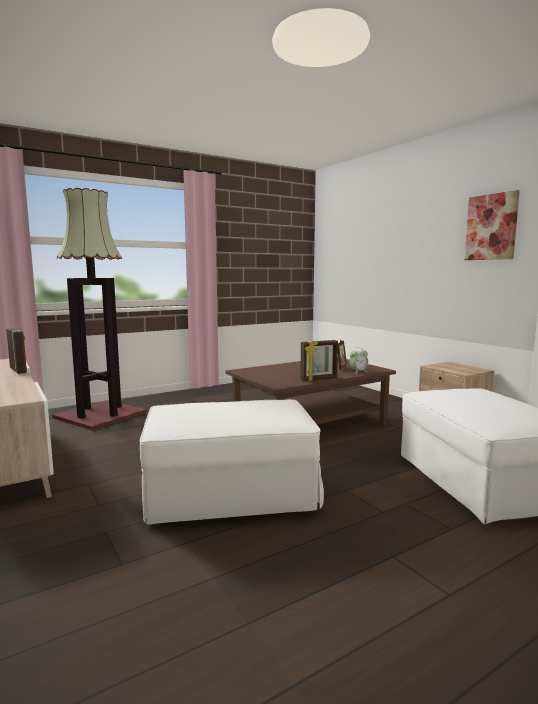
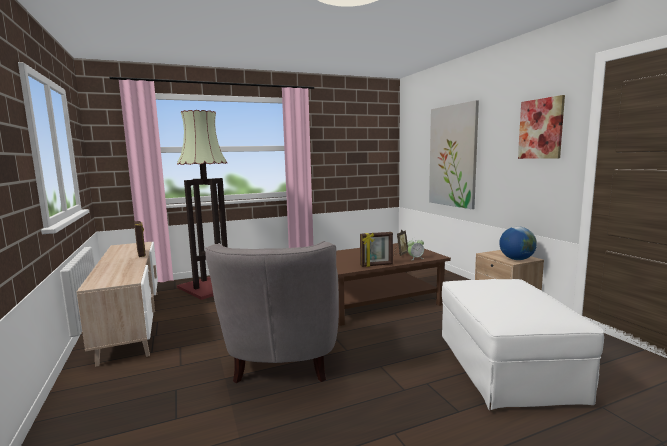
camera: 10 degrees right, 0 degrees up
(230, 493) = (283, 362): white ottoman -> grey armchair
(383, 259) = (452, 156): none -> picture
(466, 370) = (516, 259): none -> globe

